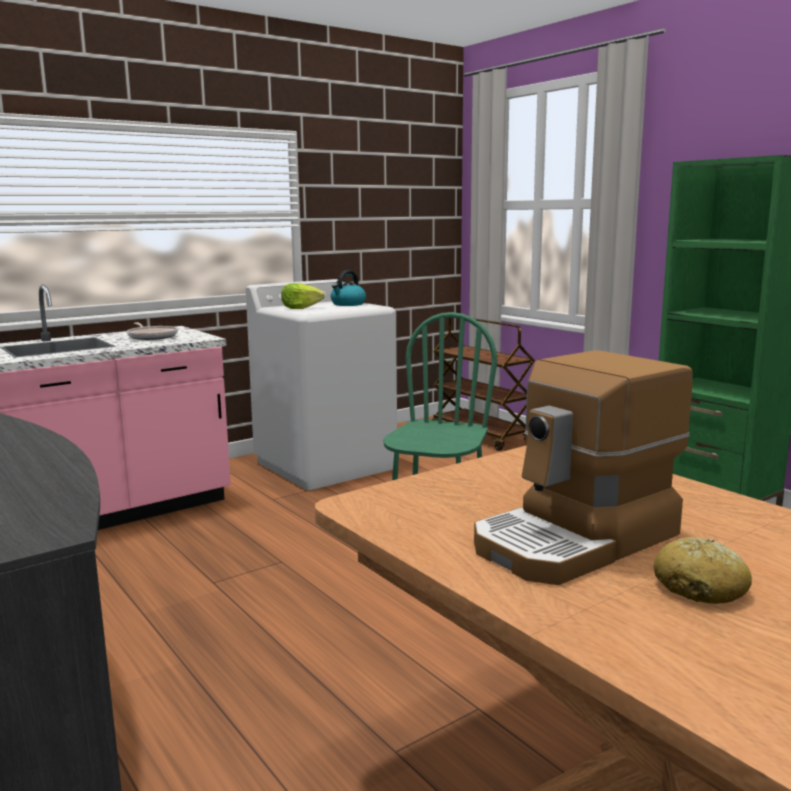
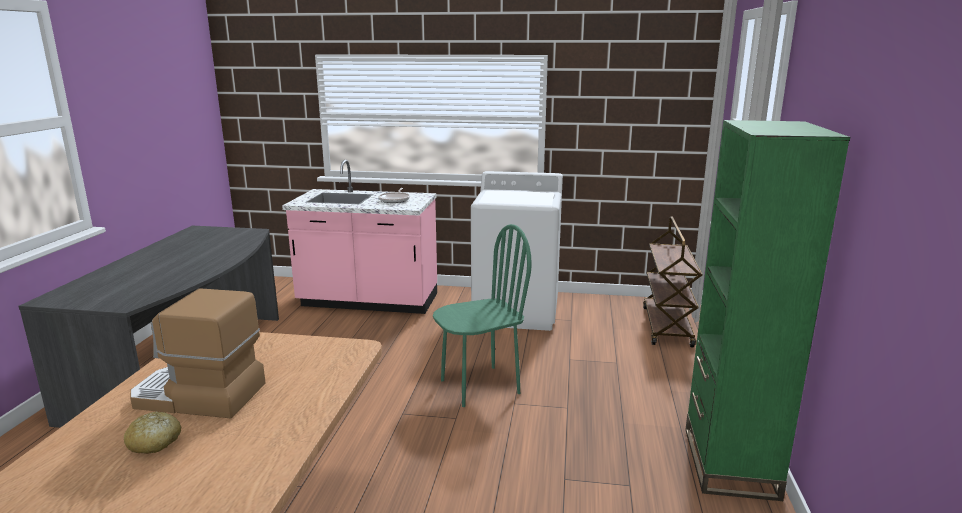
camera: 45 degrees right, 5 degrees up
(300, 308) = (499, 195): lettuce -> none
(348, 304) = (539, 197): kettle -> none

